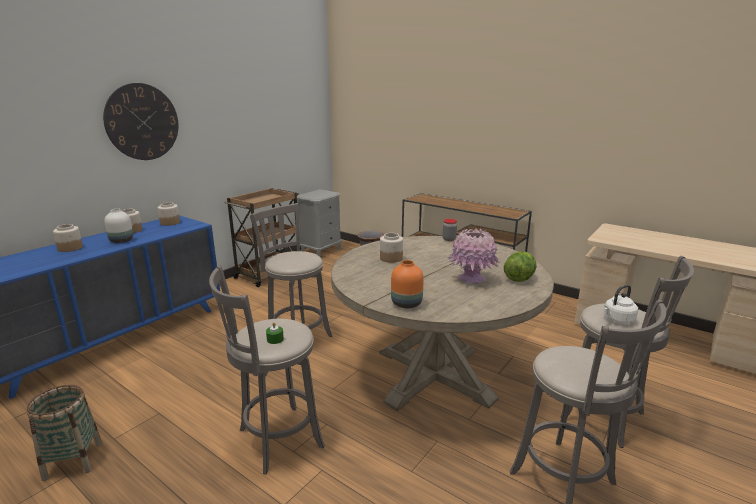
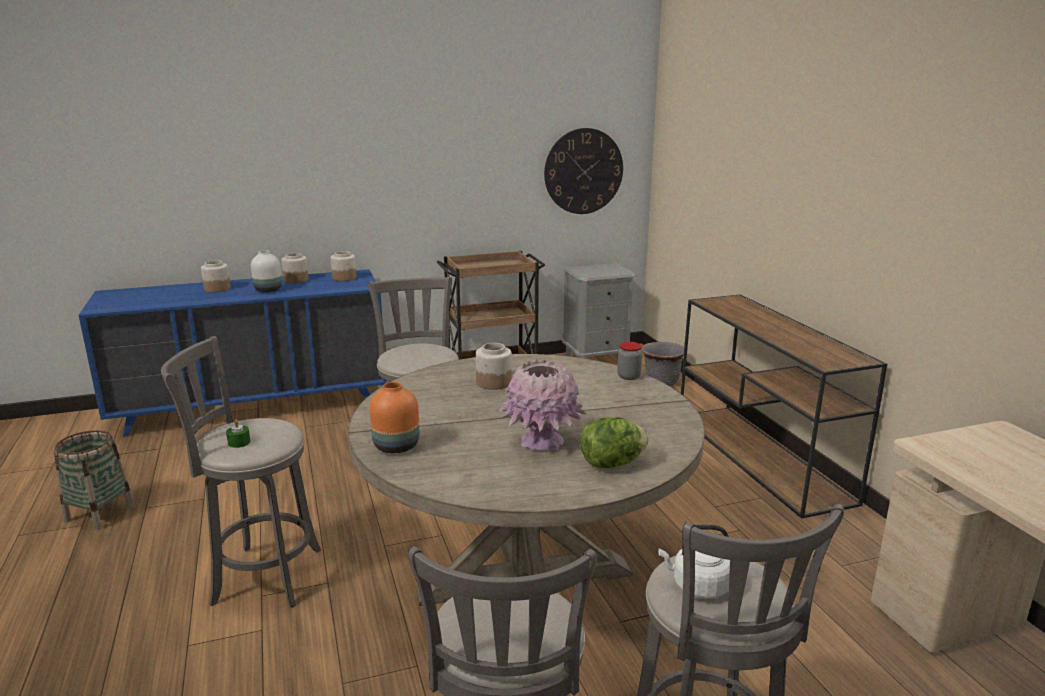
camera: 35 degrees right, 0 degrees up
(142, 122) = (334, 146): wall clock -> wall clock (583, 171)

